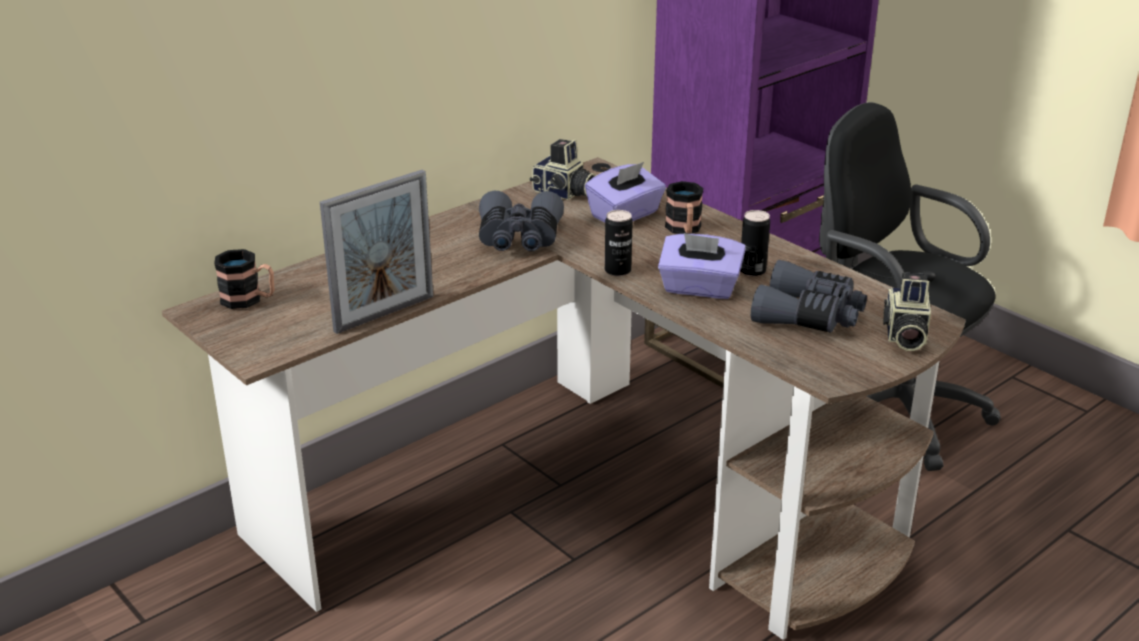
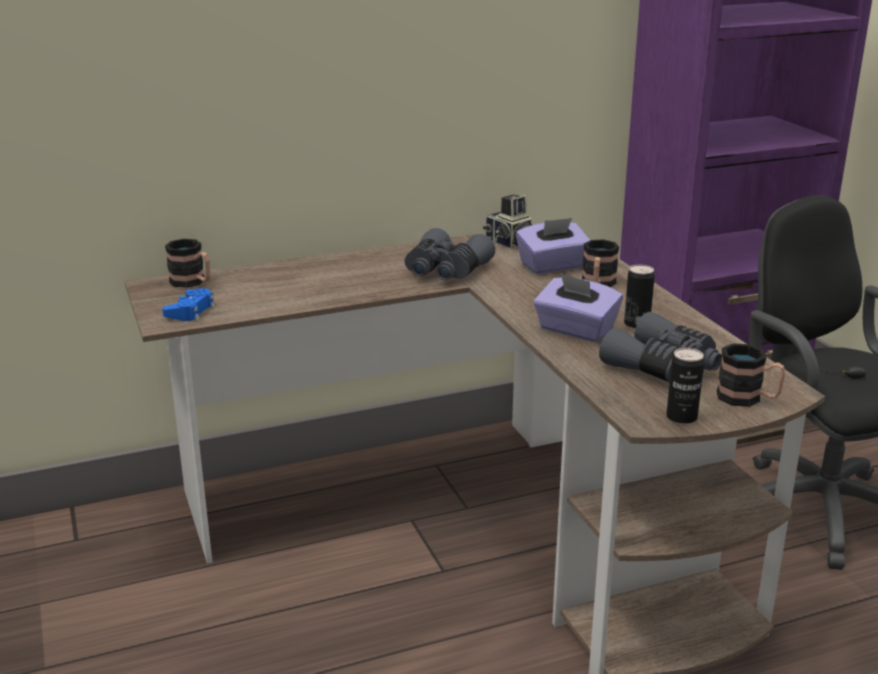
camera: 20 degrees right, 5 degrees down
(276, 337) = (191, 311): none -> blue game controller
(384, 313) = (288, 308): picture frame -> none
(617, 270) = (511, 306): can -> can (681, 417)
(904, 335) = (748, 398): camera -> mug

